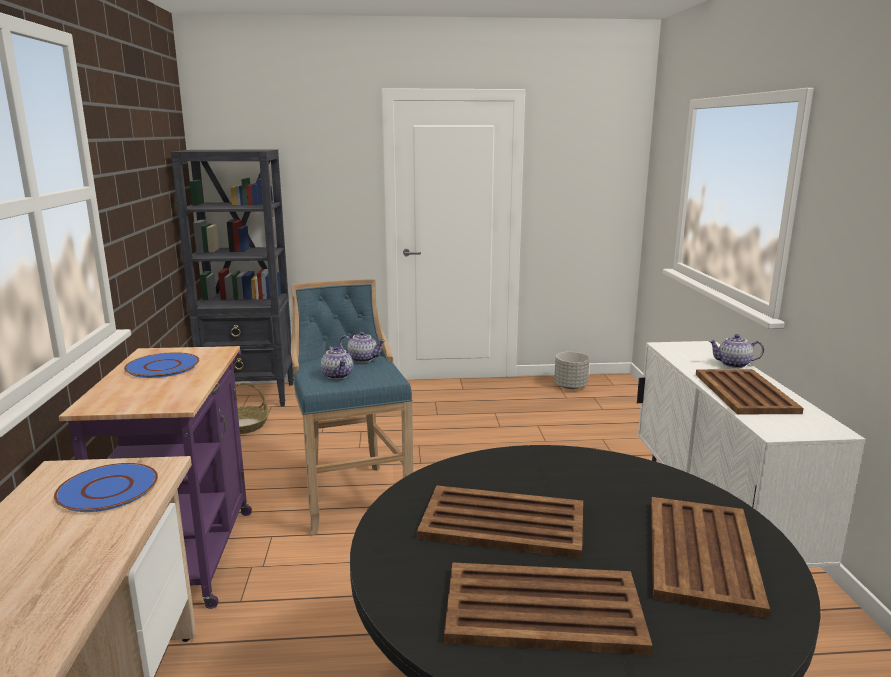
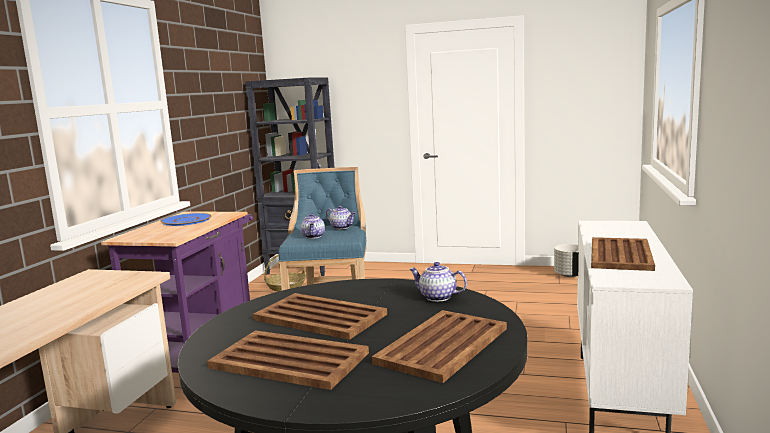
camera: 20 degrees right, 5 degrees down
(108, 489) = (107, 284): blue plate -> none
(733, 365) = (639, 237): teapot -> teapot (437, 297)

